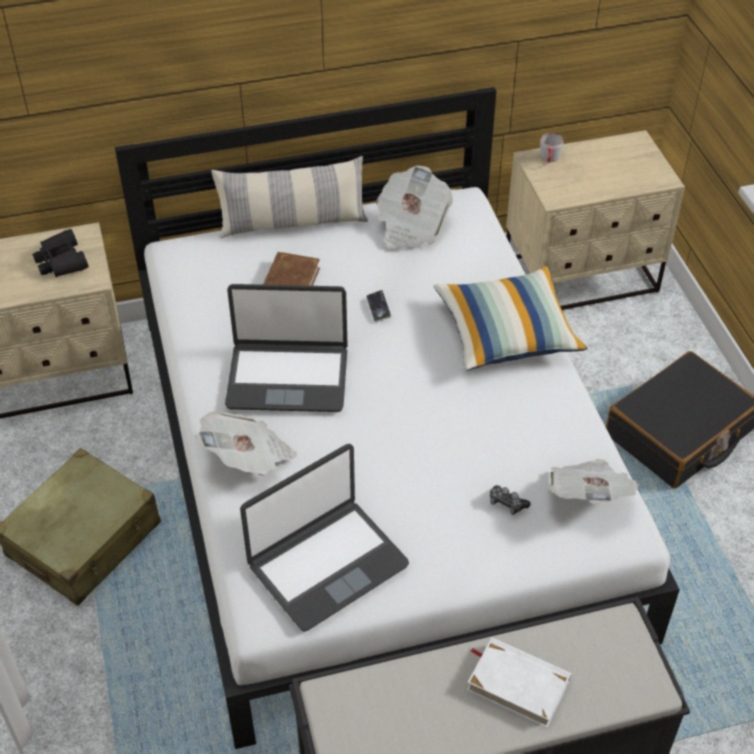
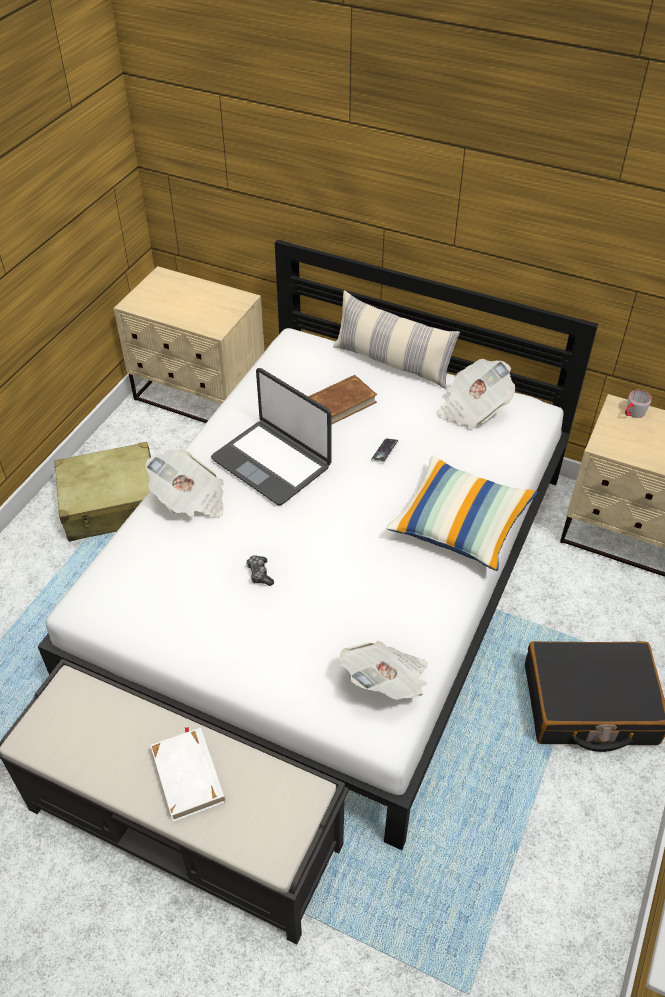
camera: 40 degrees right, 0 degrees up
(61, 261) = (211, 308): black binoculars -> none
(327, 564) = (158, 600): laptop -> none
(507, 503) = (321, 644): game controller -> game controller (259, 574)

